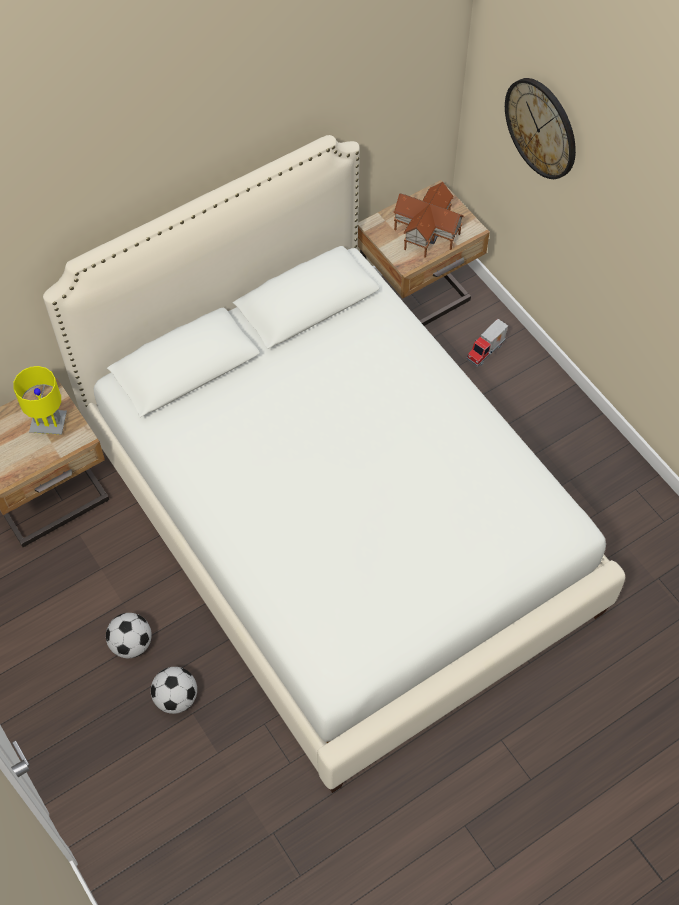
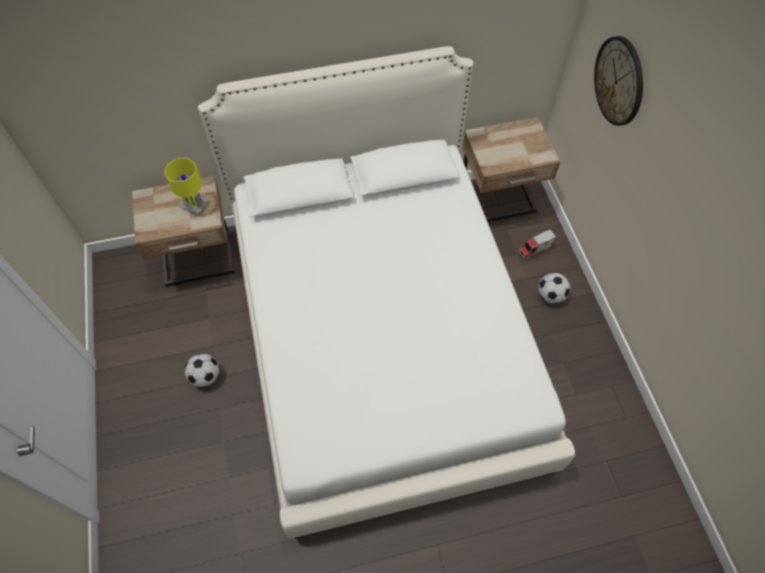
camera: 20 degrees right, 0 degrees up
(176, 698) = (218, 426): football -> football (551, 295)
(427, 233) = (513, 150): toy house -> none

